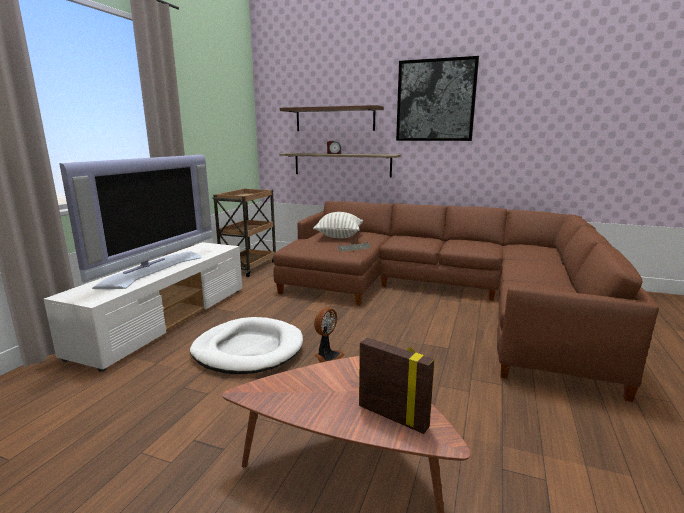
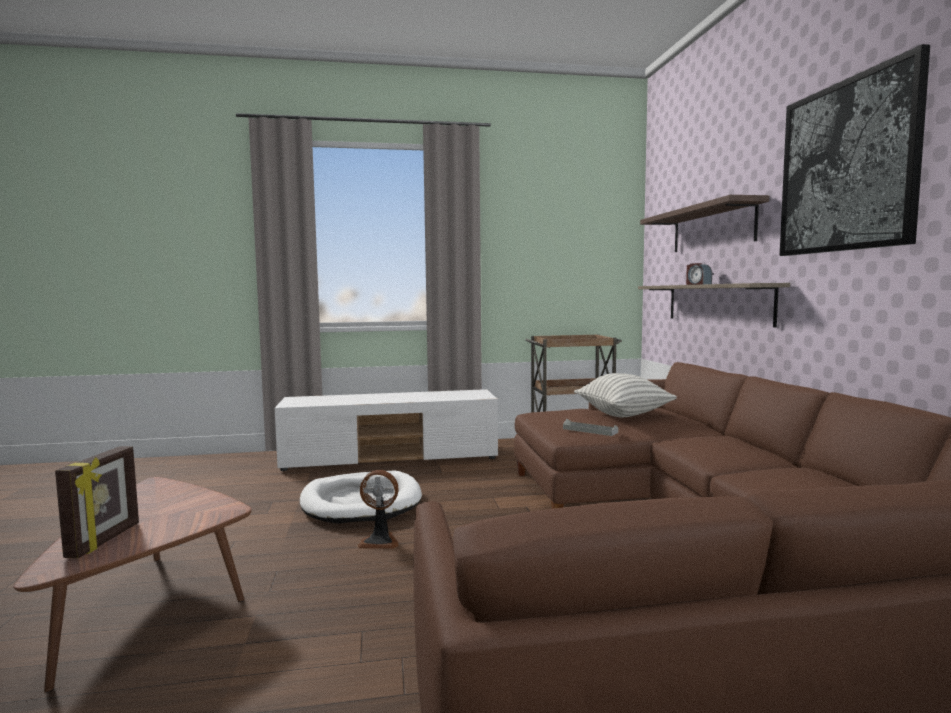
camera: 60 degrees right, 10 degrees down
(153, 269) = (380, 397): television -> none

